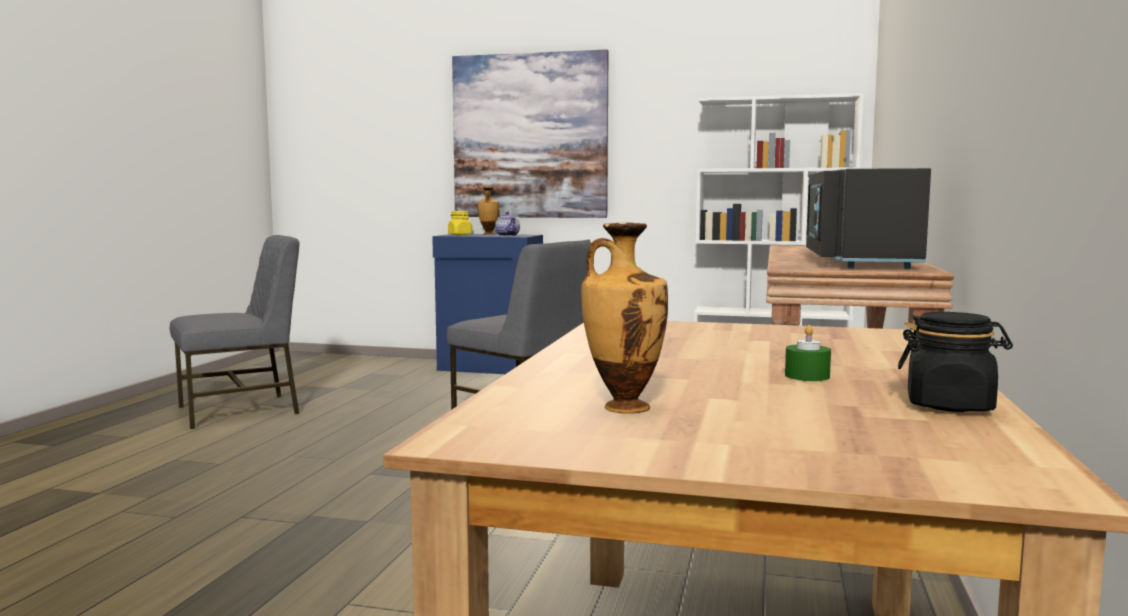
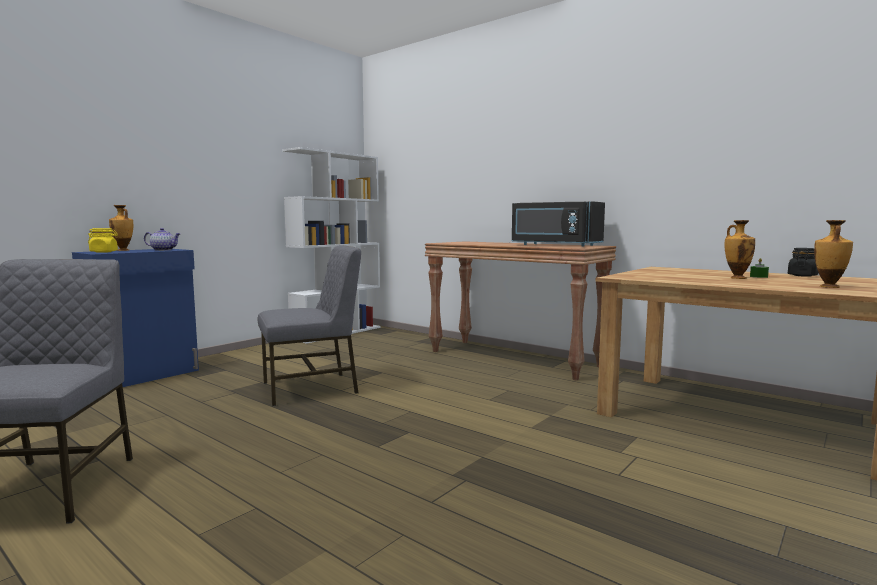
camera: 65 degrees left, 0 degrees up
(530, 136) = (148, 160): picture -> none
(737, 364) = (737, 278): none -> vase

